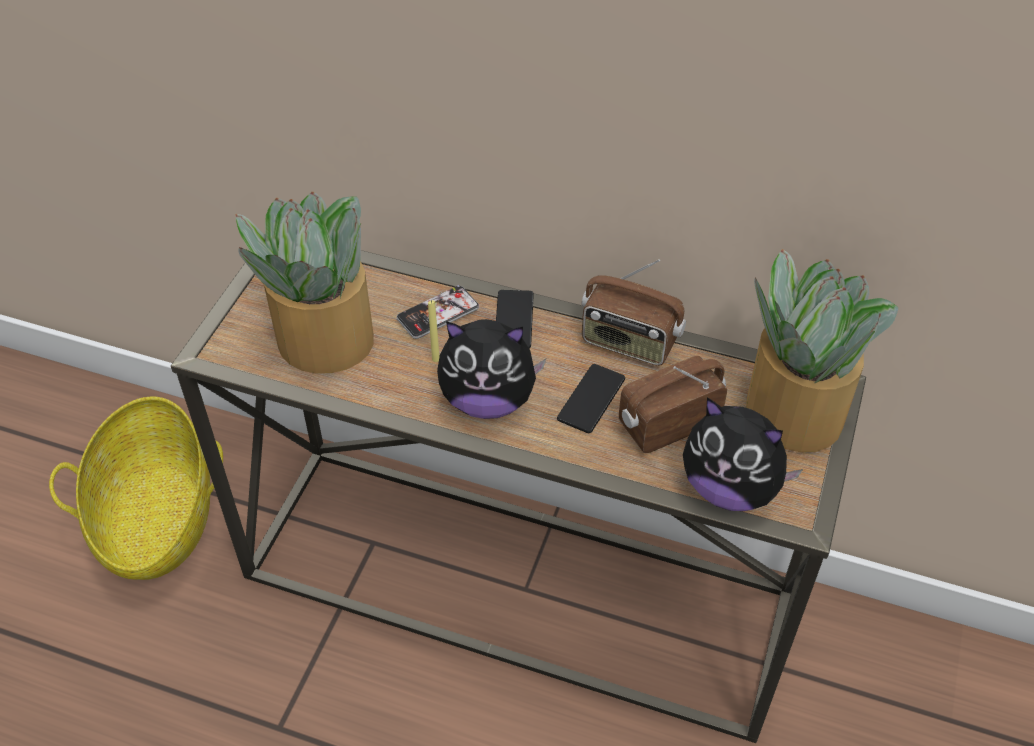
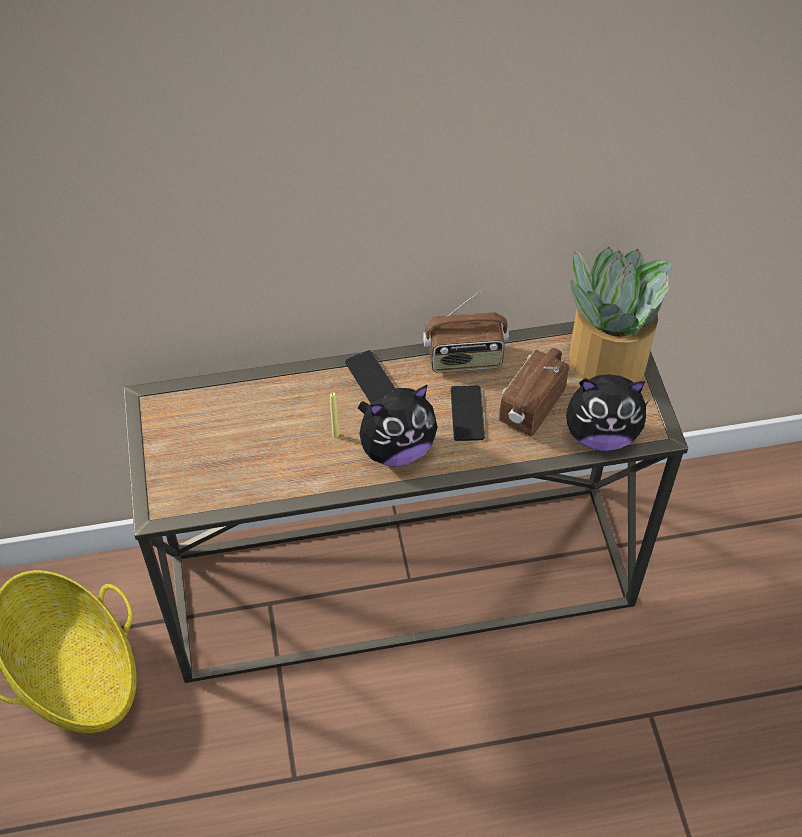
camera: 30 degrees left, 5 degrees up
(323, 339) = (239, 459): potted plant -> none
(438, 313) = (311, 398): phone -> none

